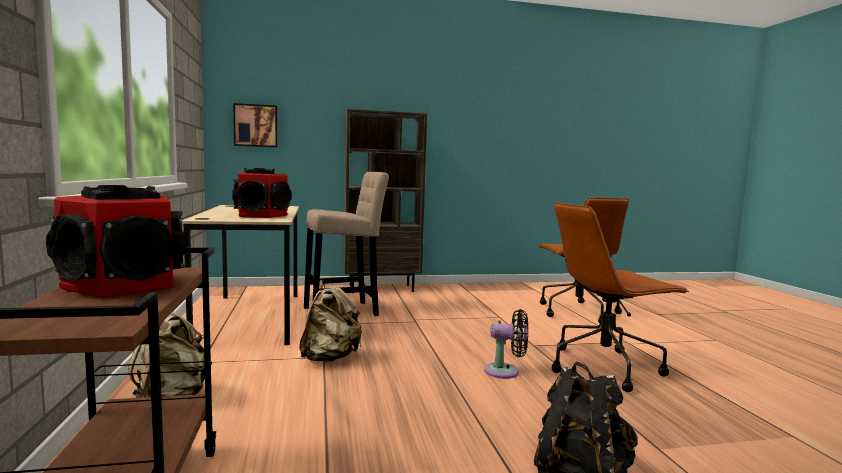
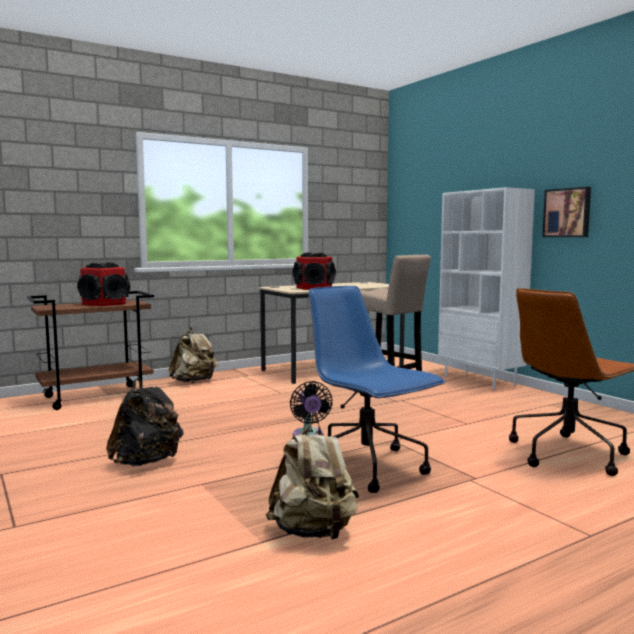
camera: 70 degrees right, 0 degrees up
(256, 125) = (413, 214): picture -> picture (567, 213)
(330, 358) = (280, 394): beige backpack -> beige backpack (313, 532)
(381, 288) = (480, 380): brown bookcase -> white bookcase
(605, 366) = (368, 468): brown office chair -> blue office chair

